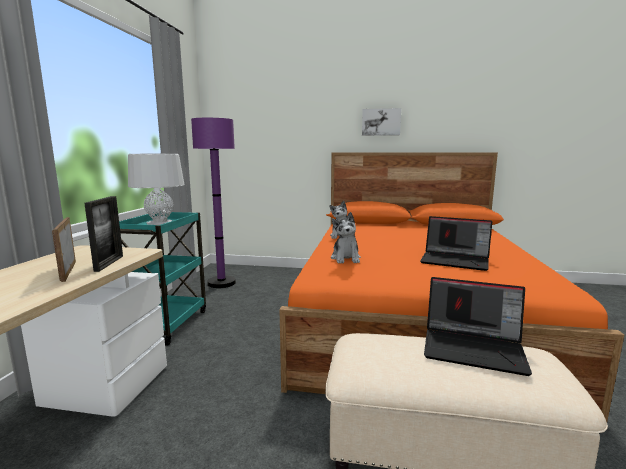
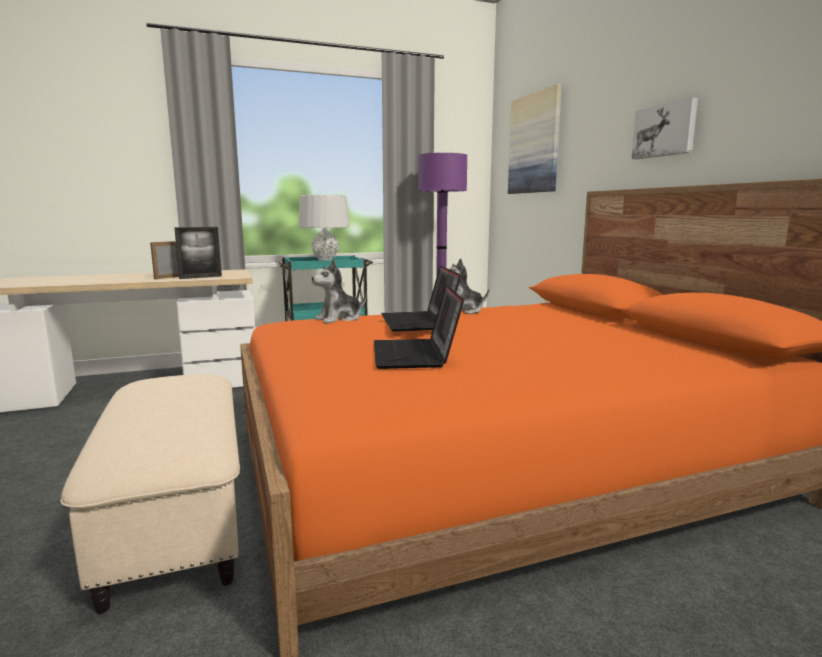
camera: 60 degrees right, 0 degrees up
(262, 116) = (534, 144): none -> picture
(474, 348) = (183, 411): laptop -> laptop (419, 322)

